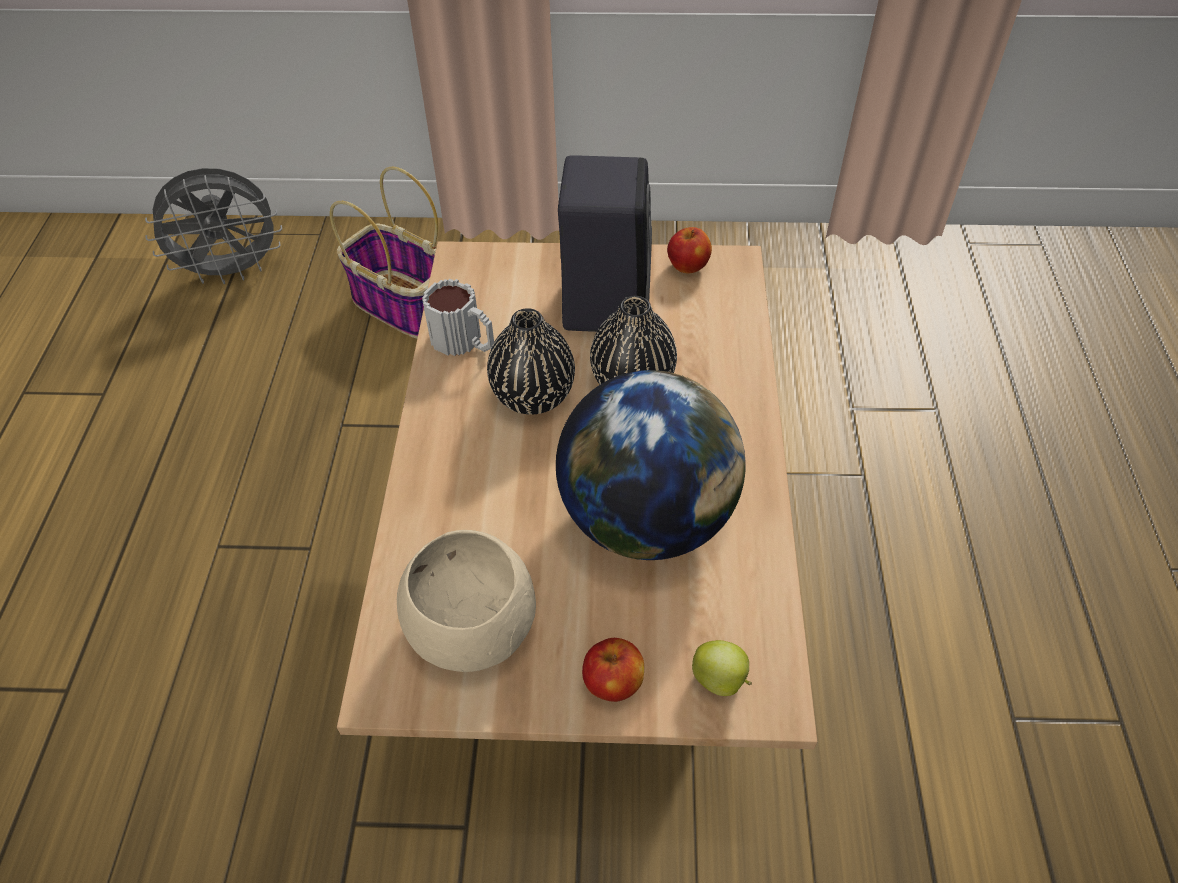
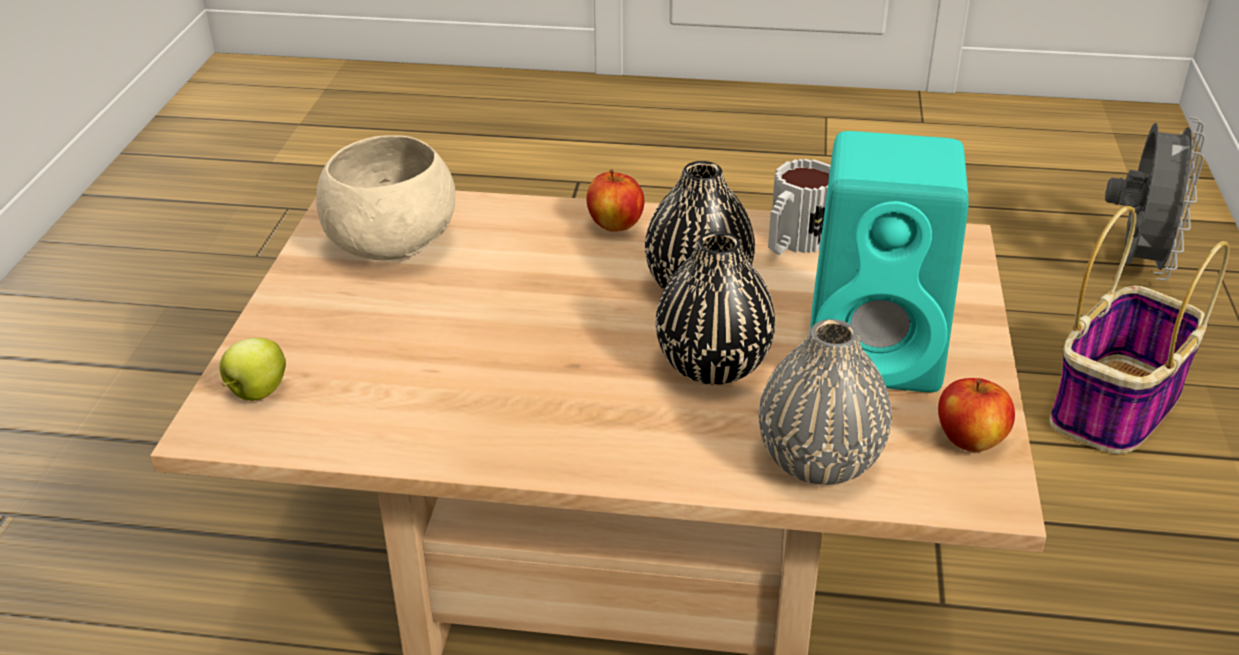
camera: 95 degrees right, 15 degrees down
(233, 271) = (1137, 264): grey fan -> grey fan turned 150 degrees counterclockwise
(605, 301) = (879, 353): black speaker -> turquoise speaker
(613, 682) = (290, 322): apple -> apple (615, 225)
(647, 519) = (487, 360): globe -> none
(722, 330) = (819, 461): none -> grey vase

